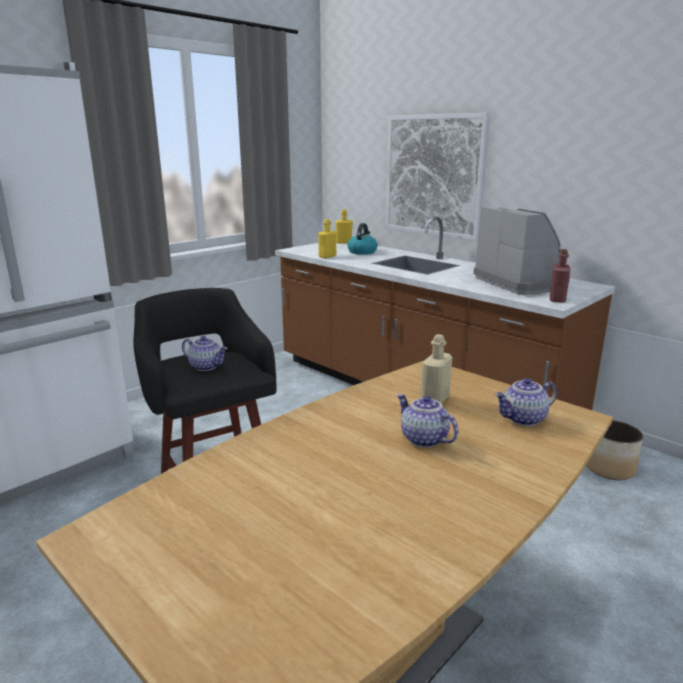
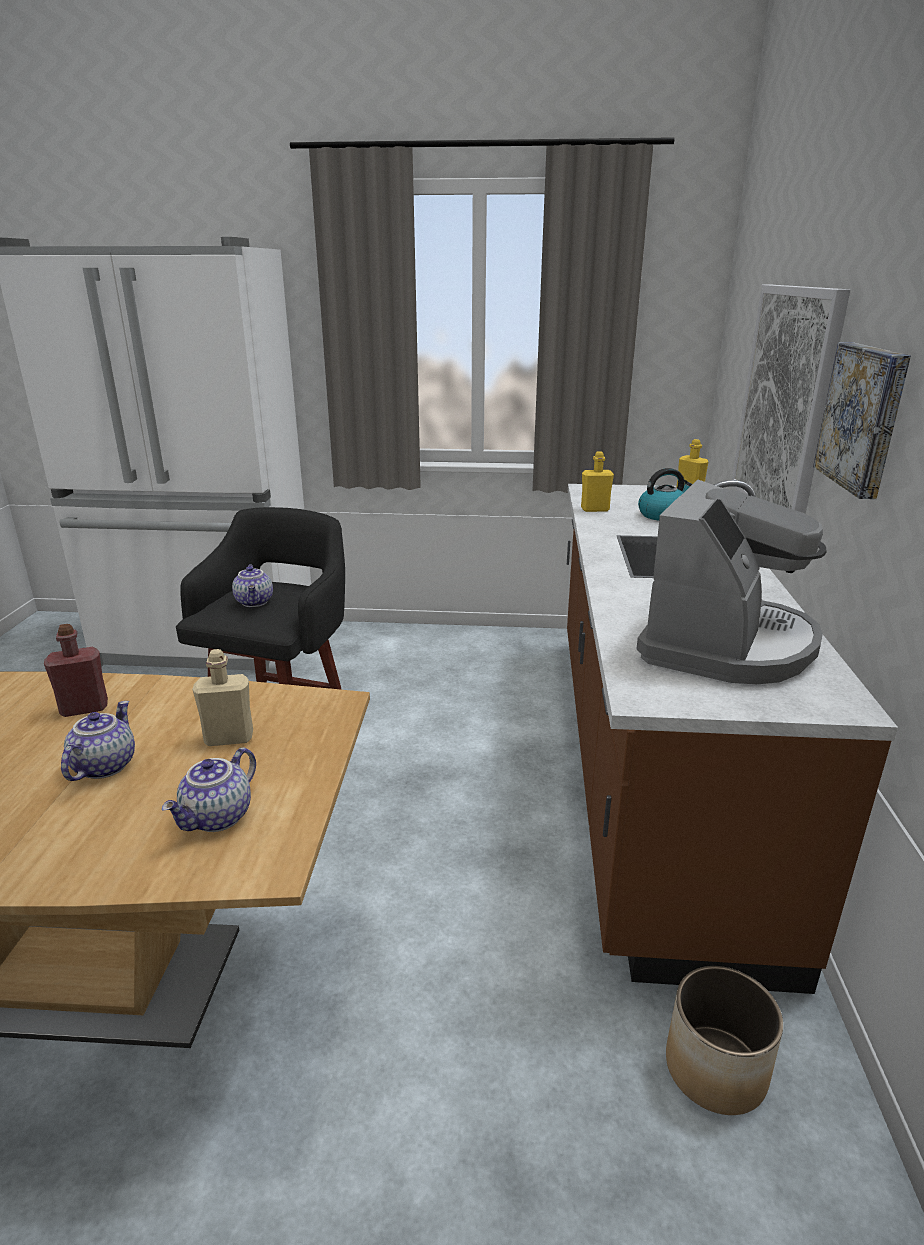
camera: 50 degrees right, 5 degrees up
(523, 419) = (218, 818): teapot -> teapot turned 90 degrees counterclockwise
(526, 168) = (864, 417): none -> picture
(557, 299) = (674, 694): red bottle -> red bottle (84, 708)

